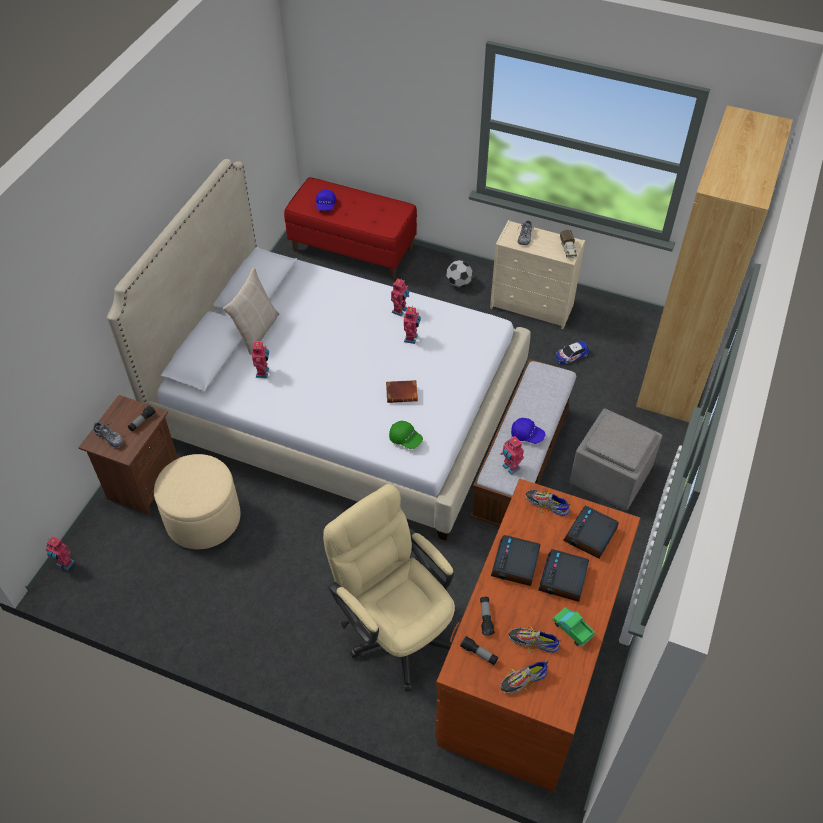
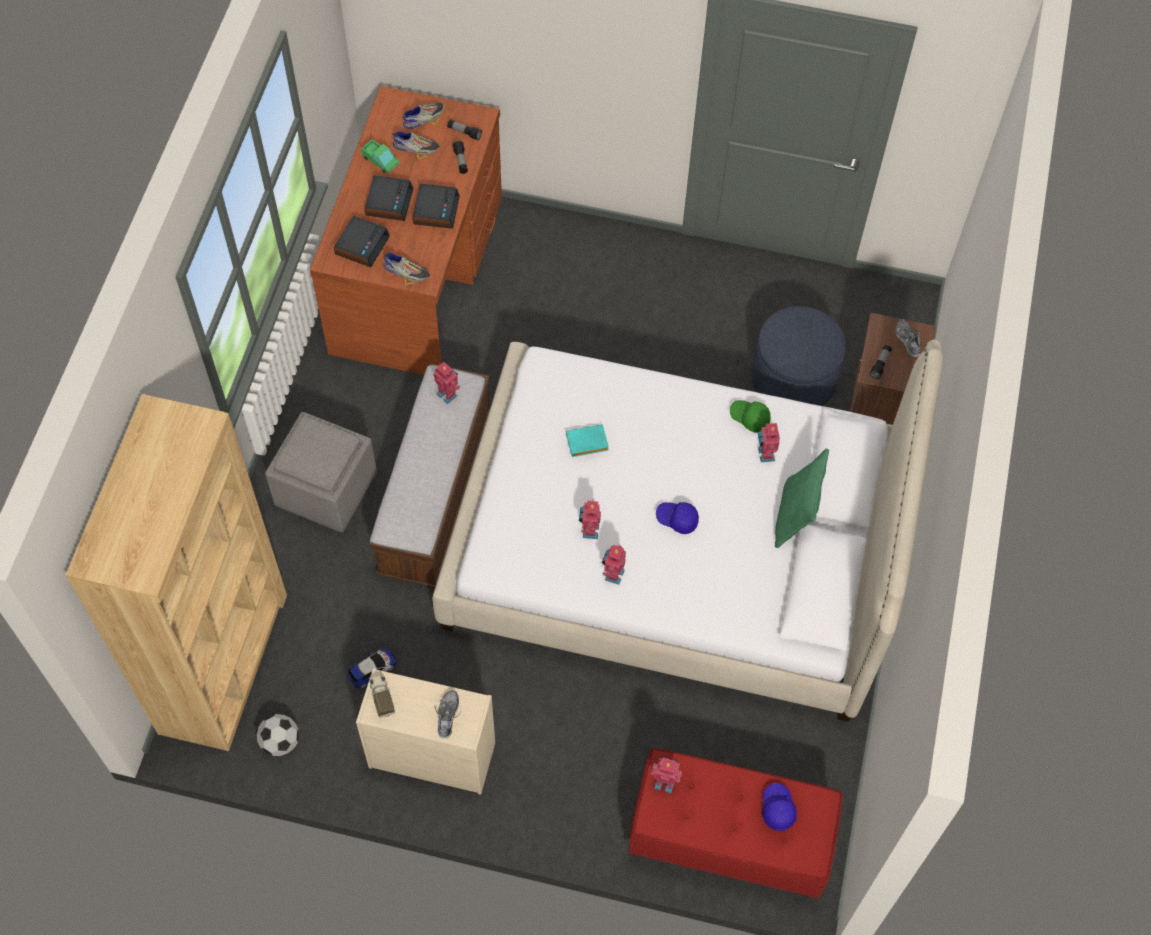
camera: 170 degrees right, 10 degrees up
(64, 564) = (919, 312): toy robot -> toy robot (665, 781)
(109, 438) = (907, 340): shoe -> shoe turned 45 degrees clockwise
(203, 518) = (793, 379): beige ottoman -> blue ottoman
(256, 331) = (795, 516): beige pillow -> green pillow
(395, 629) = (555, 292): beige office chair -> none
(402, 393) = (586, 444): brown book -> turquoise book
(405, 439) = (571, 384): green cap -> green cap (749, 418)
(458, 283) = (548, 788): football -> football (280, 742)
(527, 435) = (430, 438): blue cap -> blue cap (677, 519)

